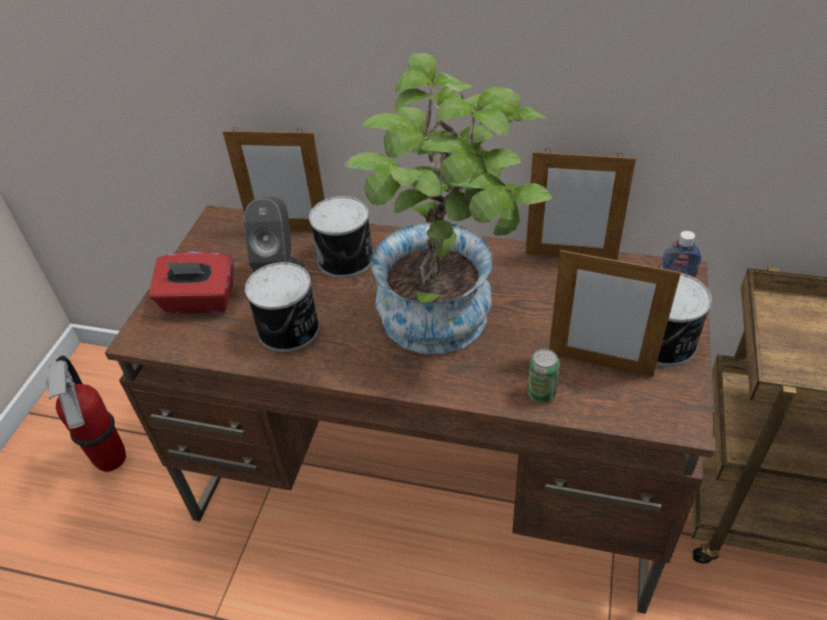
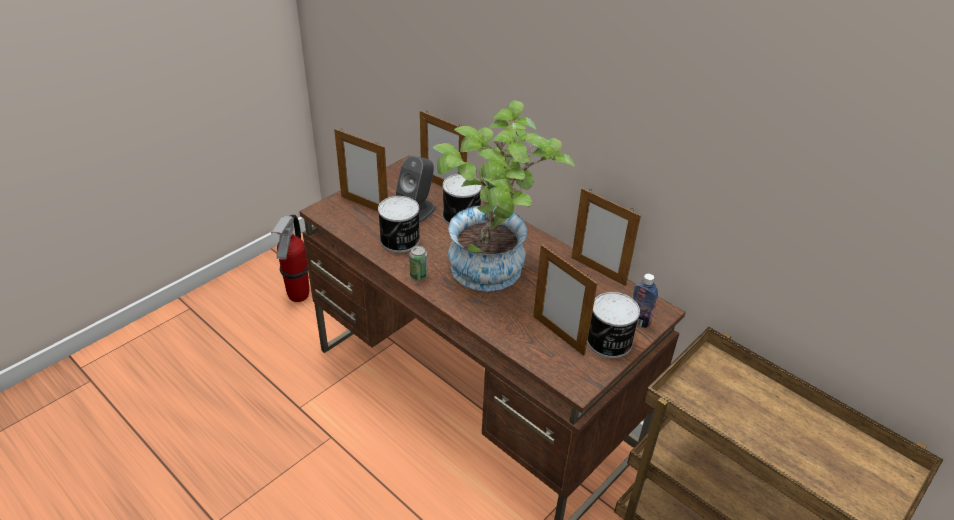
camera: 25 degrees right, 5 degrees down
(199, 301) = (364, 205): red tissue box -> picture frame
(541, 393) = (510, 333): can -> can (418, 276)

